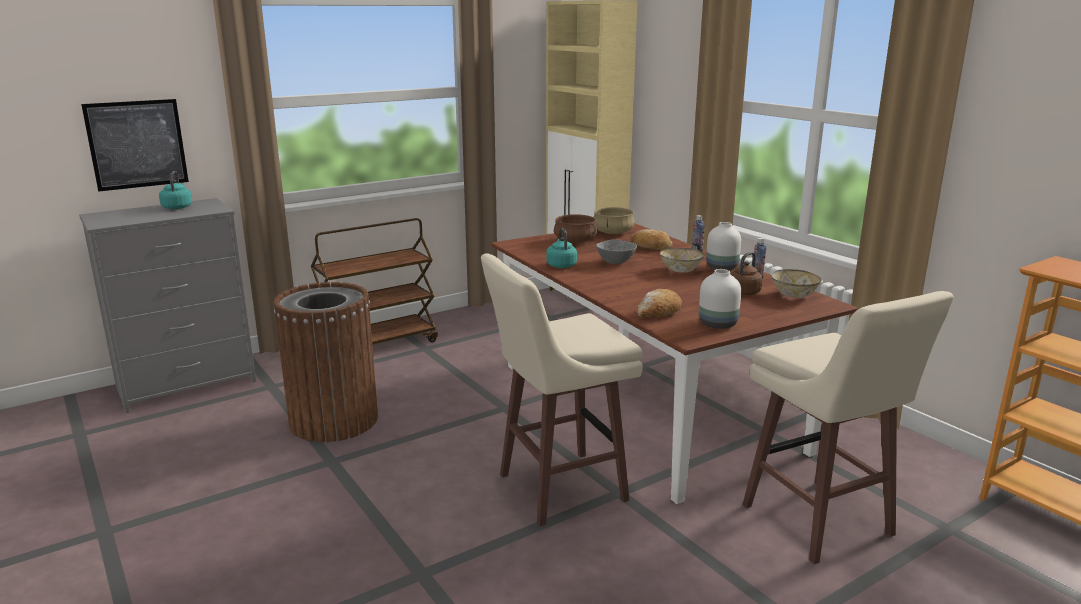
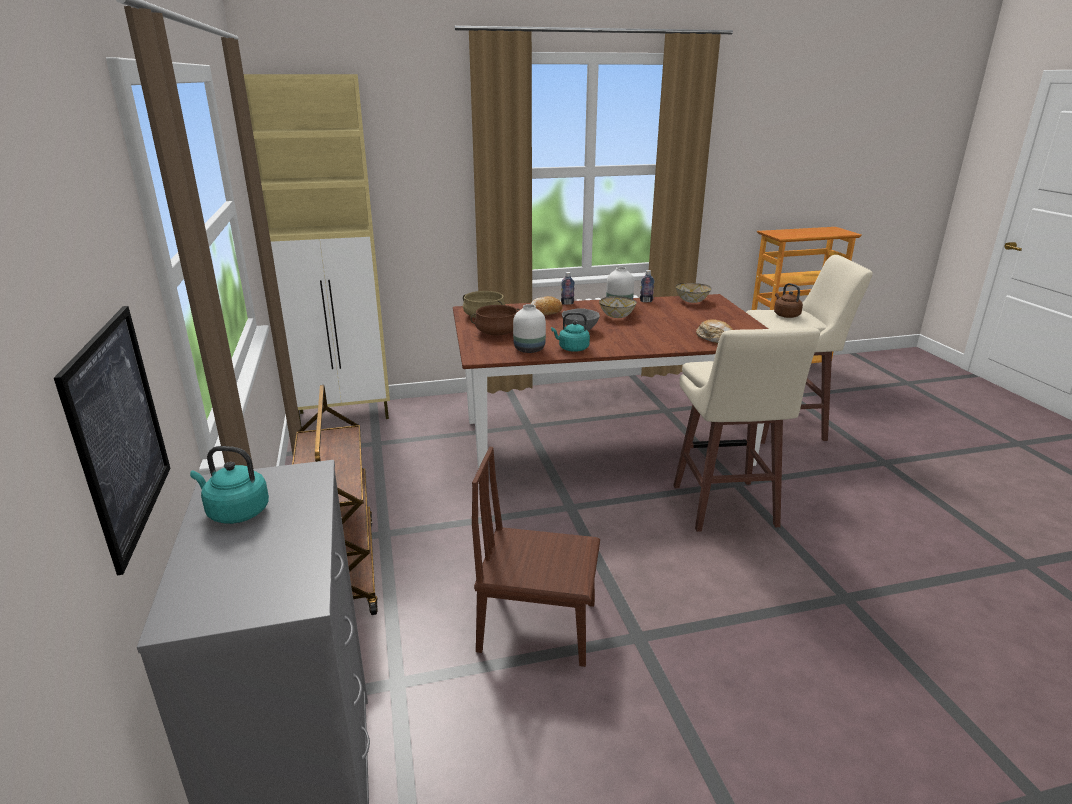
camera: 70 degrees left, 5 degrees up
(334, 420) = (538, 627): brown trash can -> brown chair
(716, 324) = (744, 329): white vase -> white vase (528, 349)
(744, 292) = (678, 310): brown kettle -> brown kettle (785, 315)

